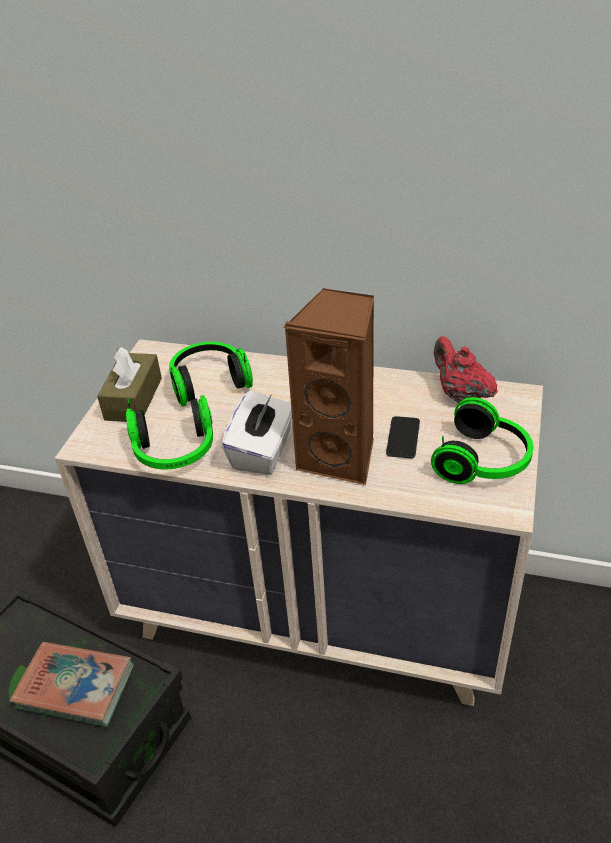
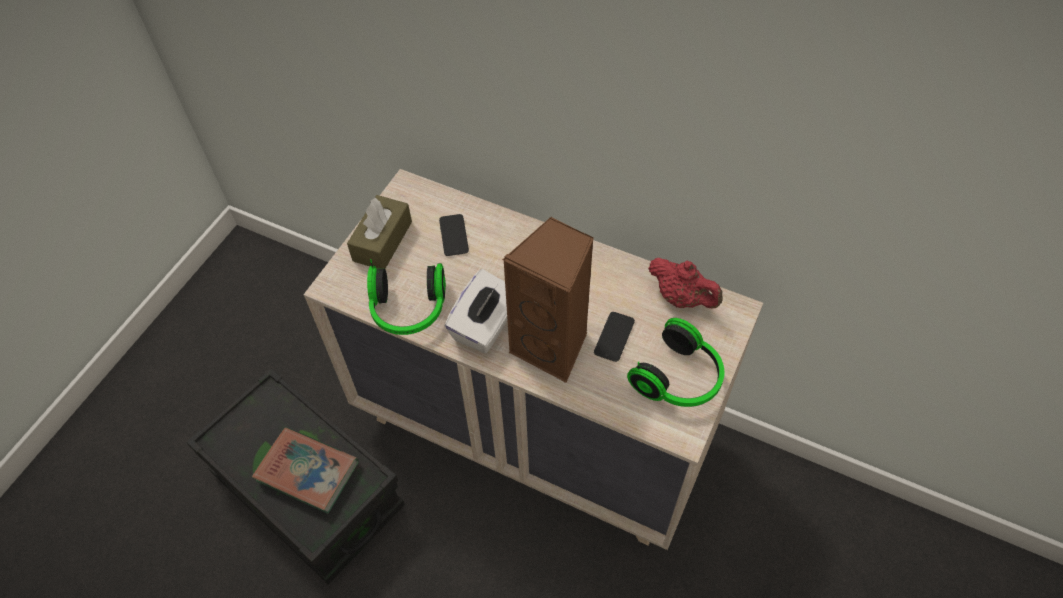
camera: 10 degrees right, 15 degrees up
(209, 382) = (454, 235): headphones -> phone
(460, 395) = (682, 298): red teapot -> red teapot turned 150 degrees clockwise

